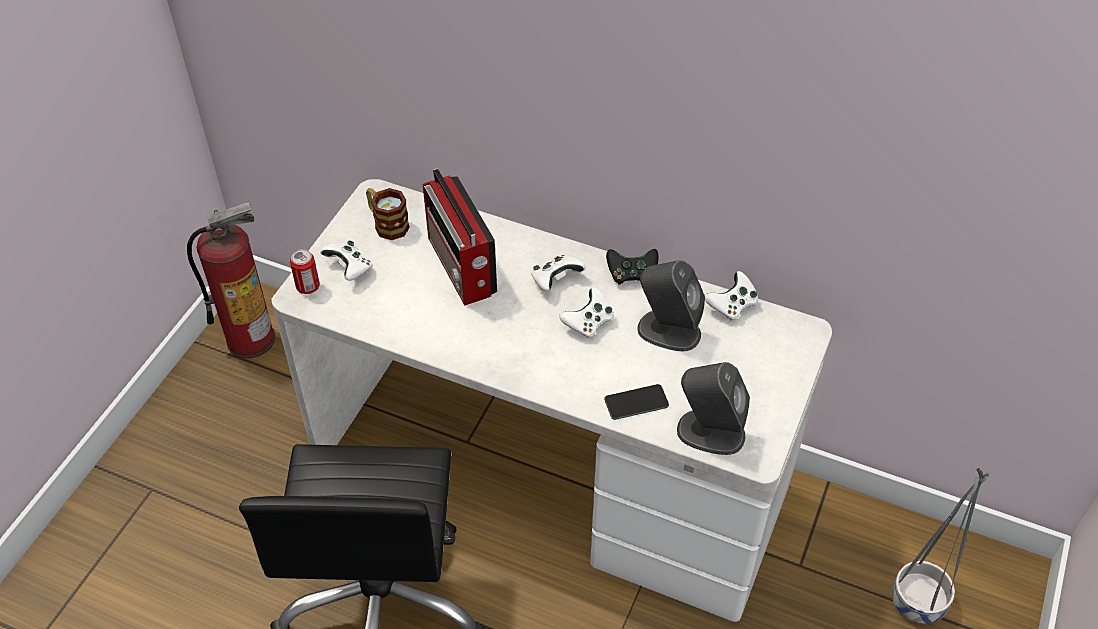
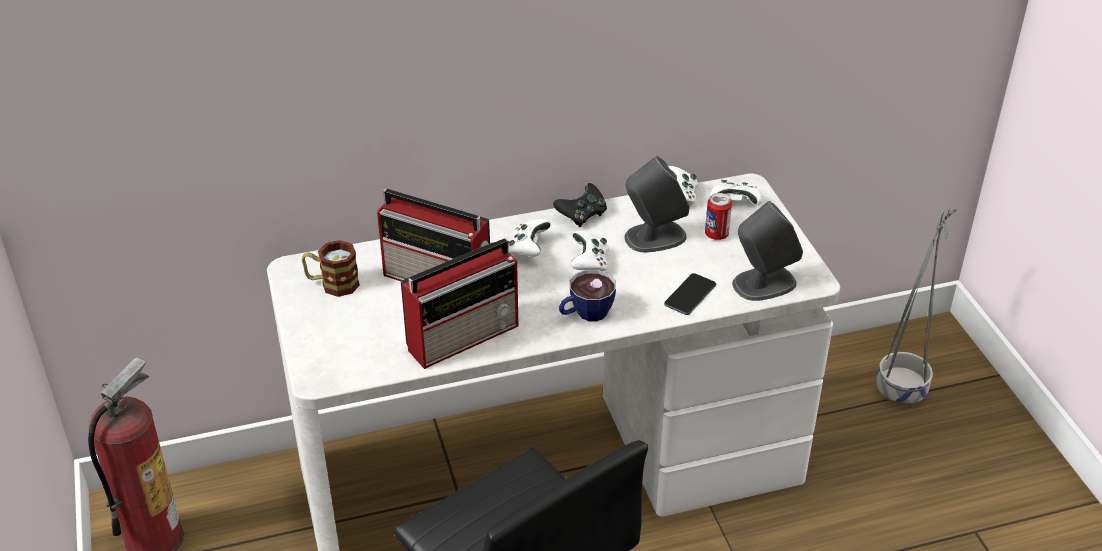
camera: 40 degrees left, 10 degrees down
(308, 287) = (318, 366): can -> can (716, 234)
(350, 269) = (341, 333): white game controller -> white game controller (735, 204)
(429, 327) = (465, 336): none -> radio
(535, 366) = (585, 314): none -> cup

